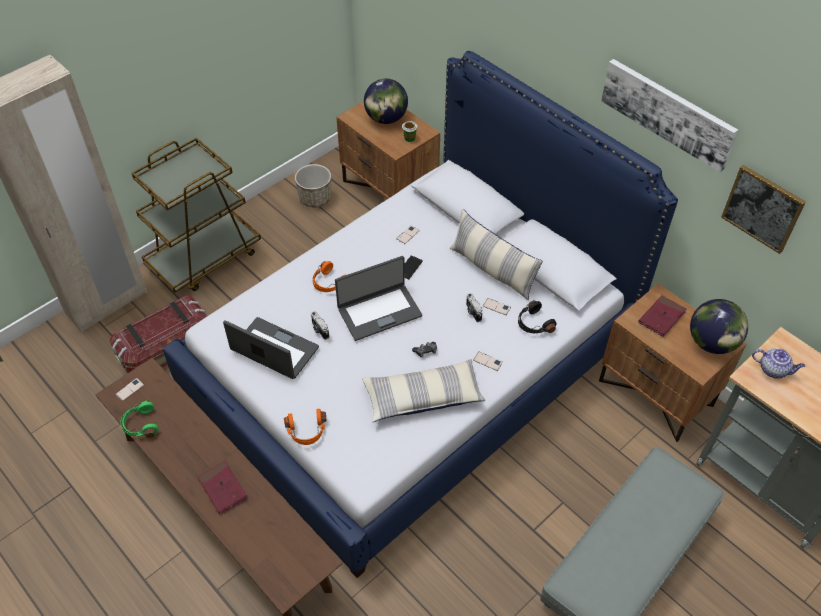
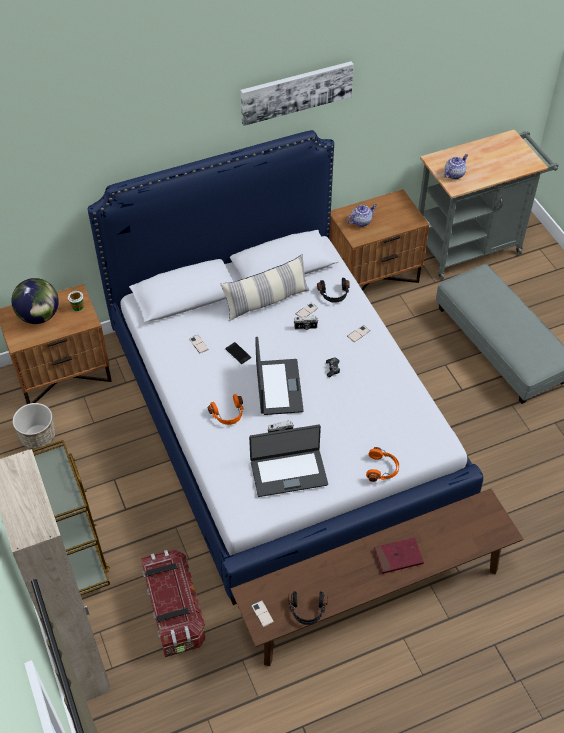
camera: 70 degrees left, 0 degrees up
(140, 425) = (307, 611): green headphones -> black headphones
(274, 350) = (288, 472): laptop -> laptop turned 150 degrees counterclockwise
(423, 397) = (376, 384): pillow -> none
(661, 317) = (361, 221): red book -> teapot
(712, 343) = (395, 205): globe -> none
(763, 208) = (383, 95): picture -> none

